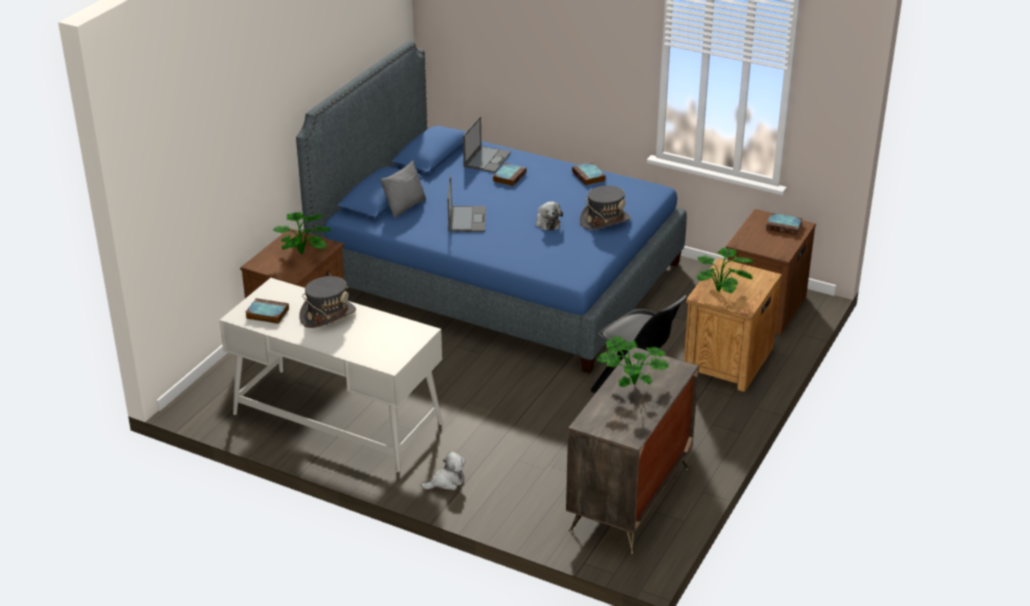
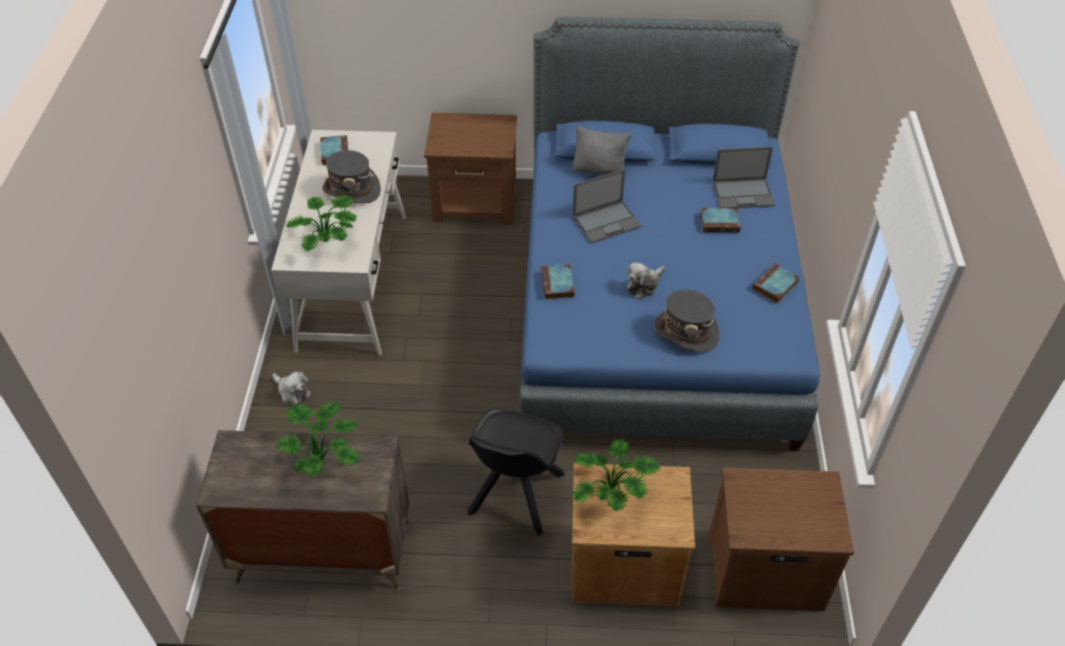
camera: 65 degrees right, 15 degrees up
(305, 252) = (479, 140): potted plant -> potted plant (329, 242)
(784, 227) = (817, 518): book -> book (558, 285)

